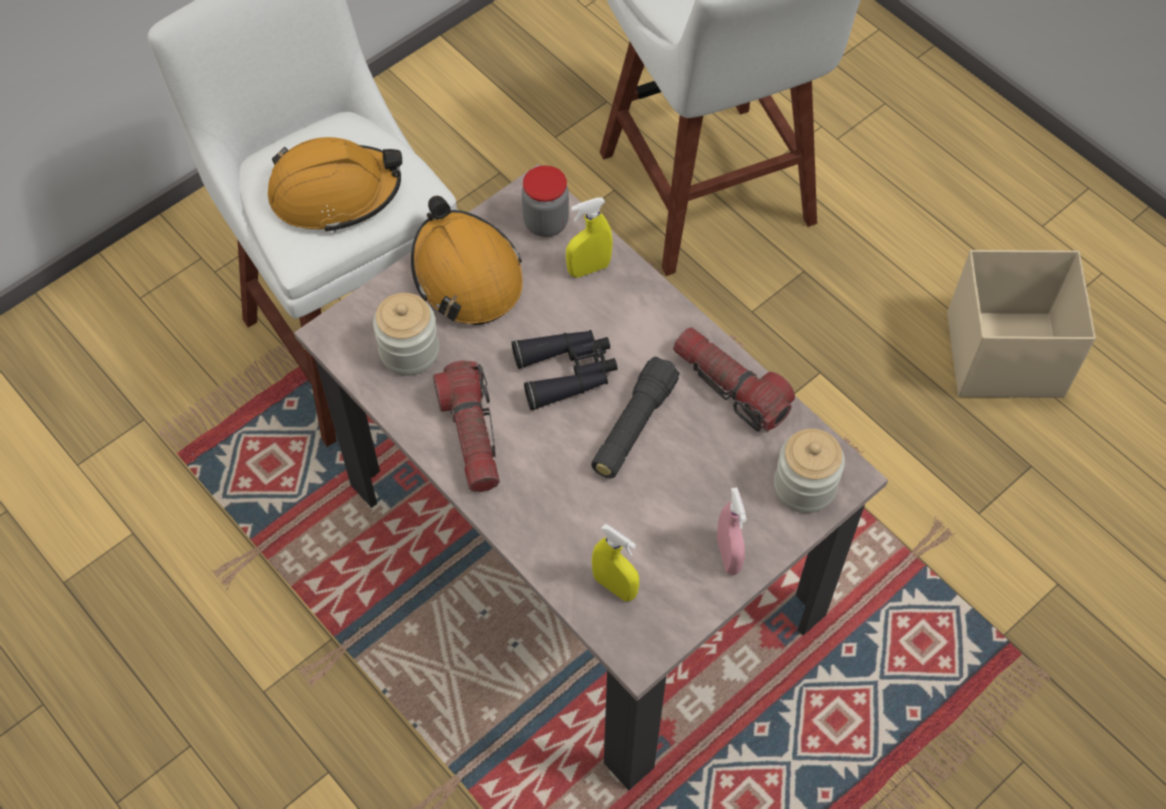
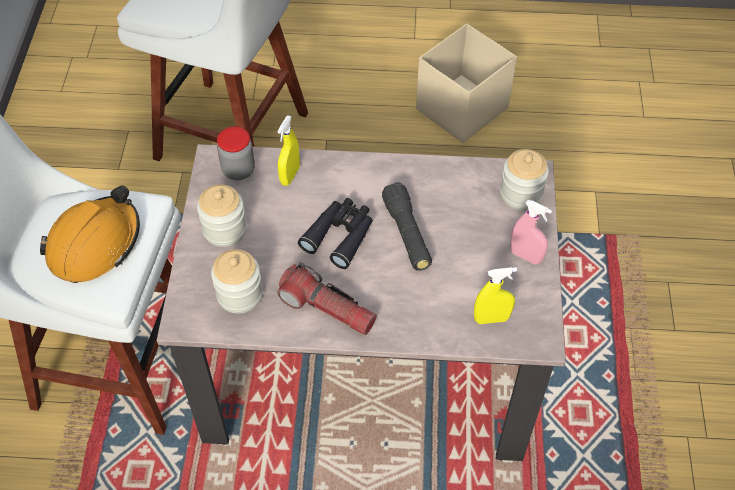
camera: 45 degrees left, 5 degrees down
(466, 274) = (225, 229): orange hard hat -> jar
(730, 386) = (430, 176): flashlight -> none

